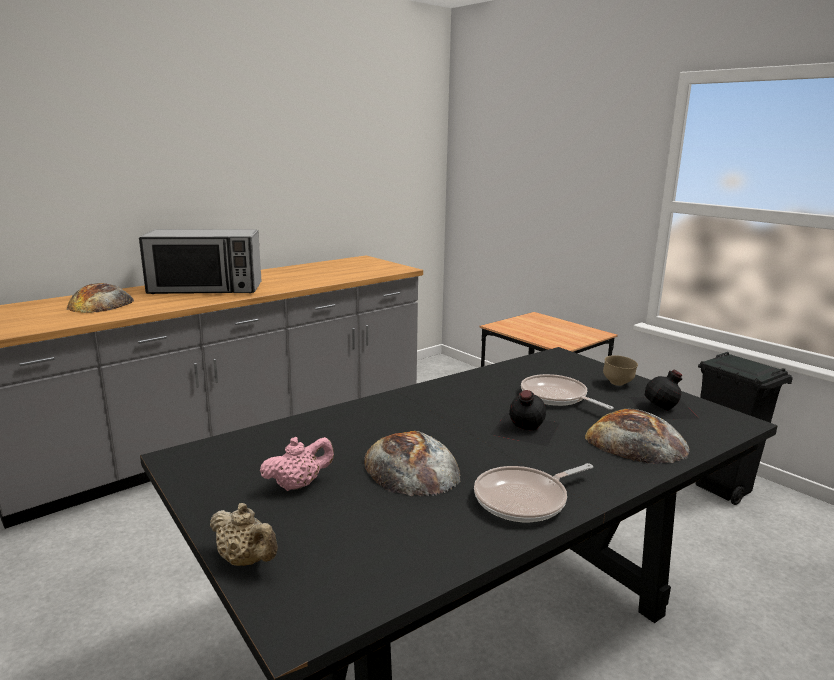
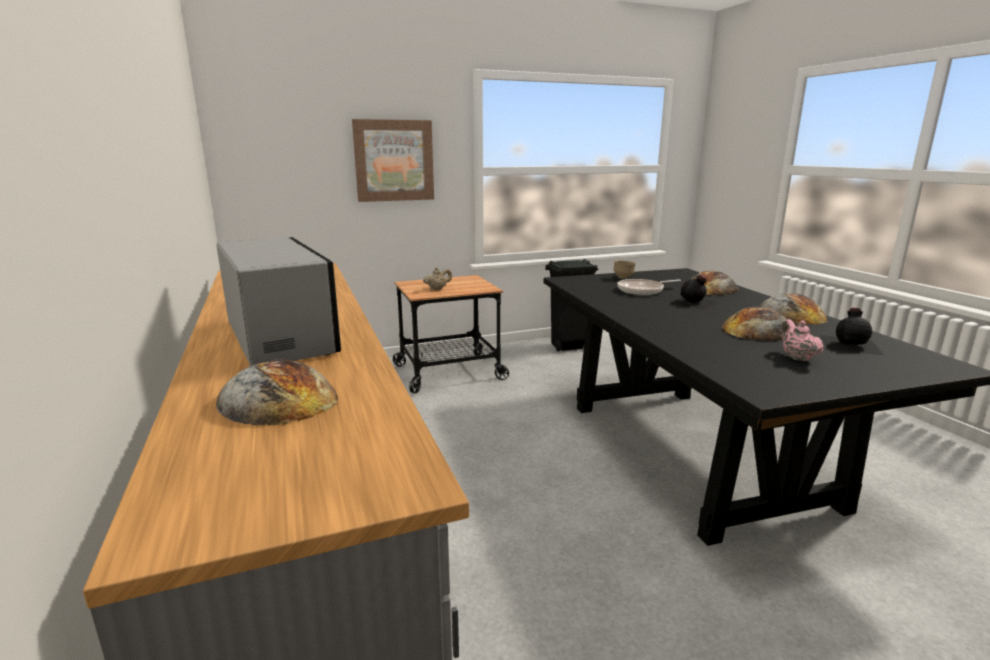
camera: 70 degrees left, 0 degrees up
(206, 289) = (281, 337): microwave -> microwave turned 45 degrees counterclockwise
(246, 560) = (904, 375): beige teapot -> beige teapot (437, 289)
(525, 499) = (790, 314): frying pan -> bread
(575, 183) = (394, 160): none -> picture
(664, 408) = (663, 277): black bottle -> black bottle (850, 344)

